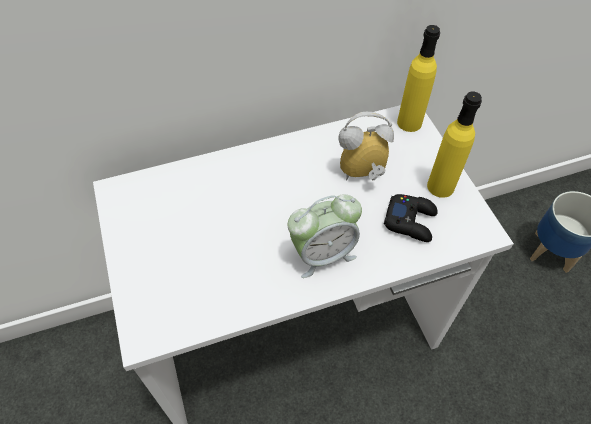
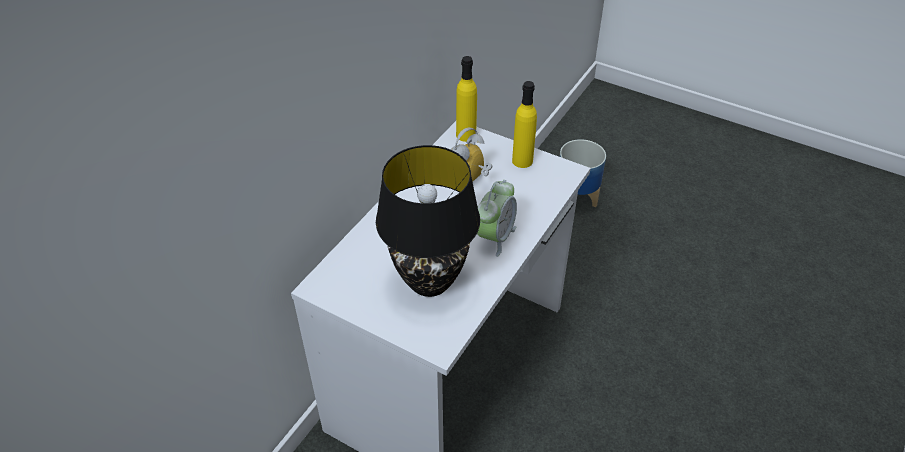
camera: 40 degrees left, 10 degrees down
(209, 256) = (428, 282): none -> black table lamp
(410, 221) = (525, 189): black game controller -> none

